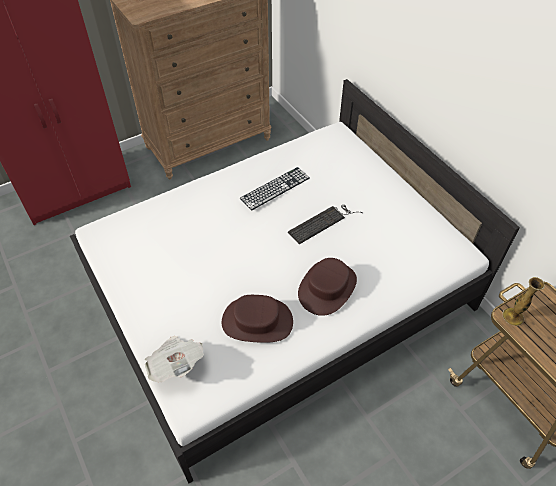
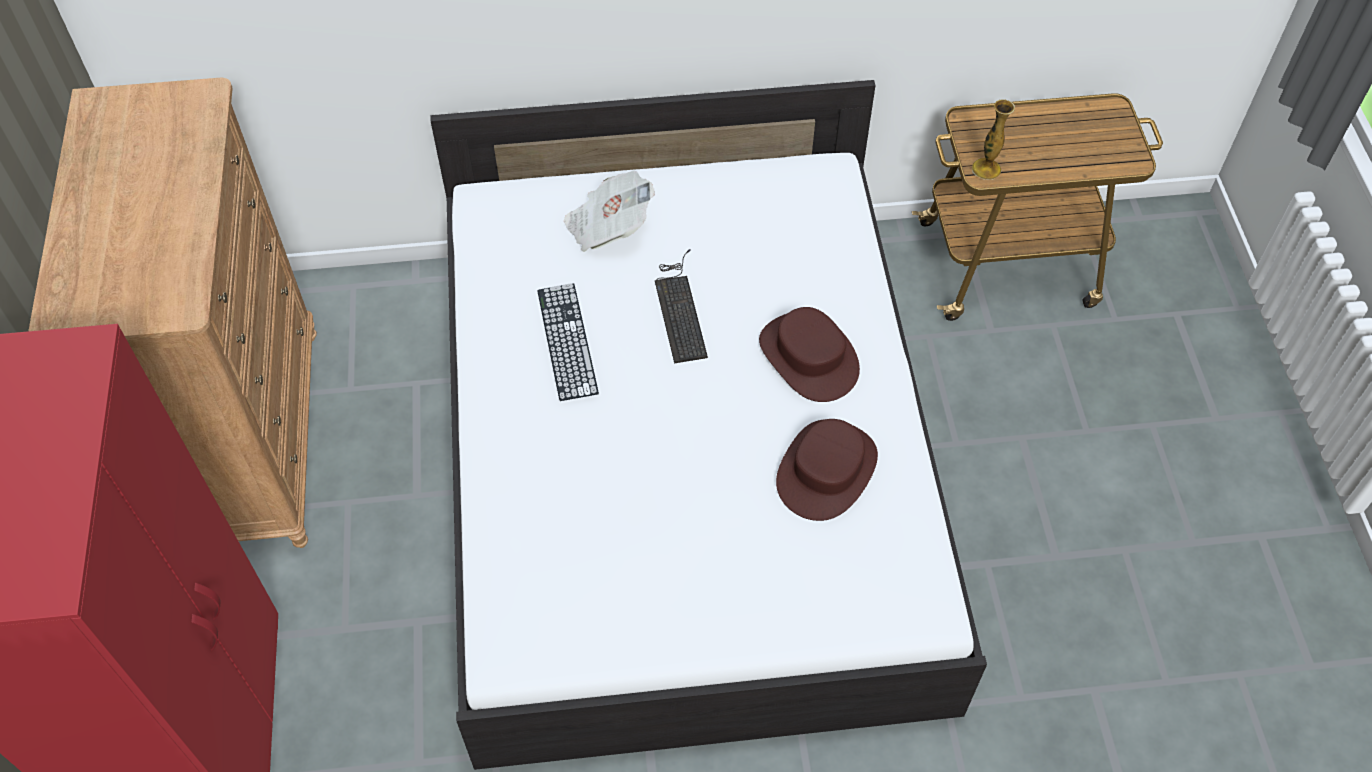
camera: 65 degrees left, 5 degrees up
(176, 364) = (853, 606): newspaper -> newspaper (608, 226)

